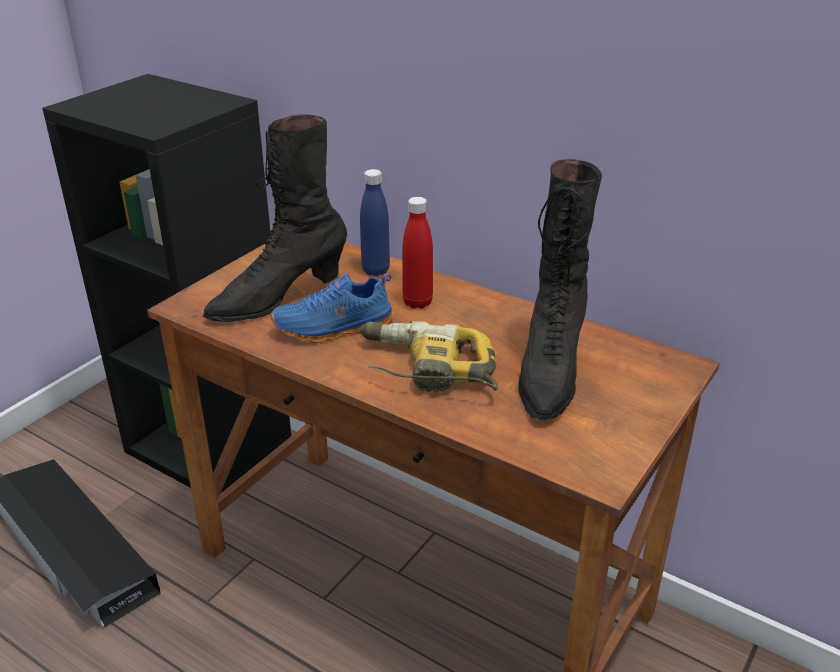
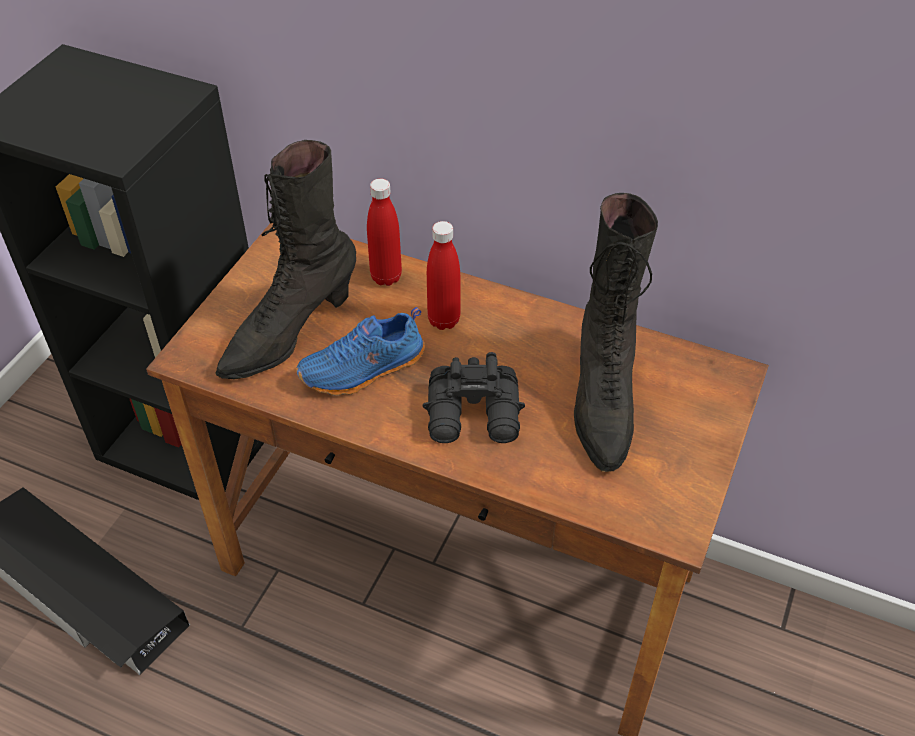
camera: 10 degrees left, 15 degrees up
(375, 270) = (386, 277): blue bottle -> red bottle
(425, 370) = (475, 416): power drill -> black binoculars

